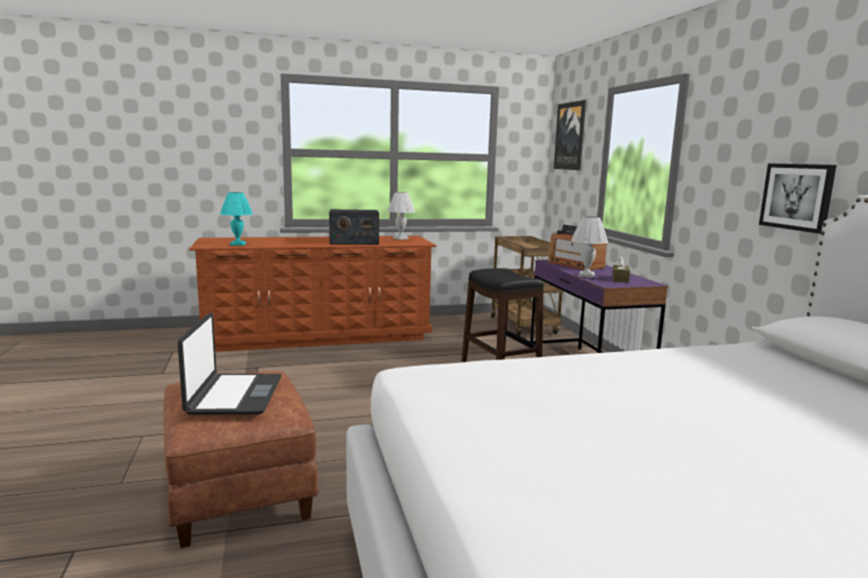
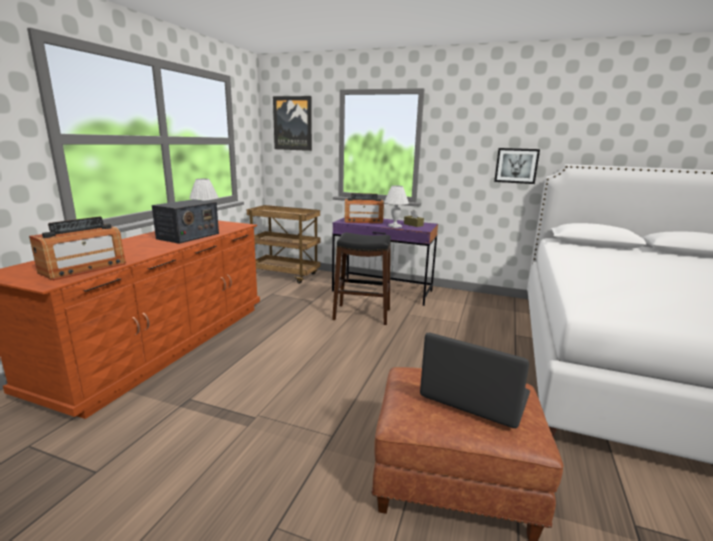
camera: 55 degrees left, 5 degrees up
(238, 244) = (83, 268): turquoise table lamp -> radio

